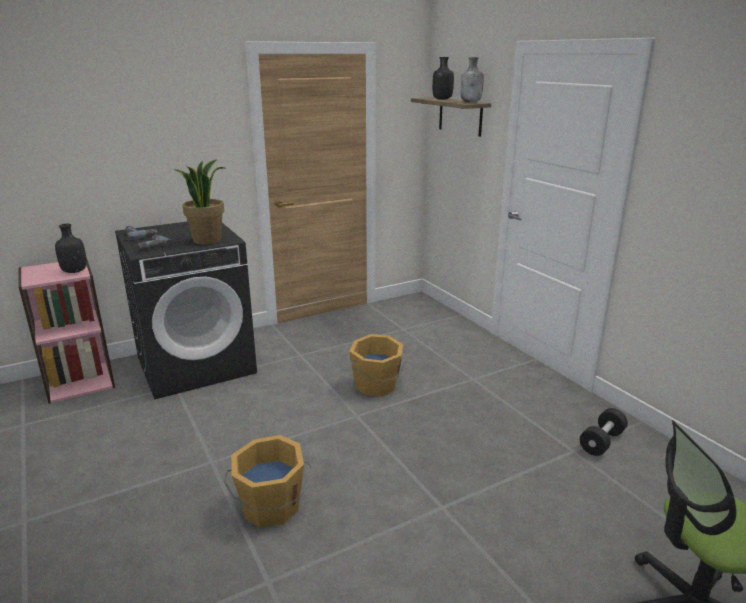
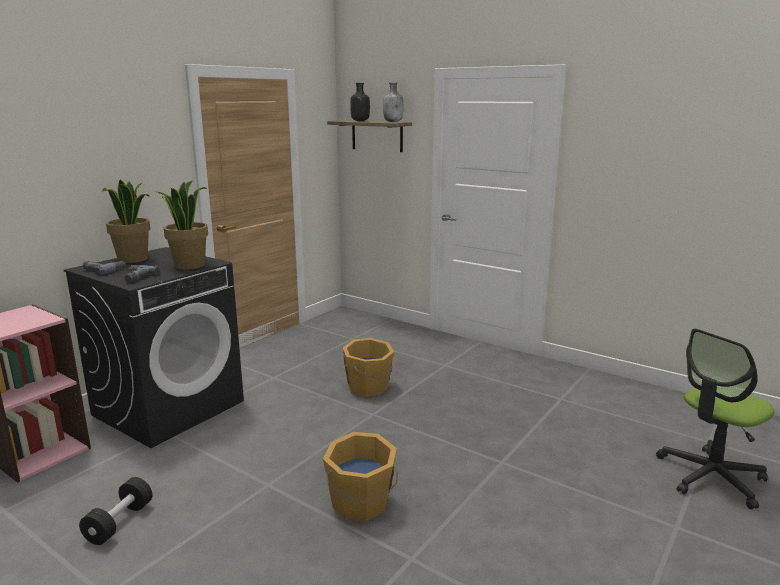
camera: 25 degrees left, 5 degrees down
(74, 271) = (38, 318): black bottle -> none
(175, 227) = (133, 259): none -> potted plant
(602, 442) = (574, 388): black dumbbell -> black dumbbell (119, 522)

